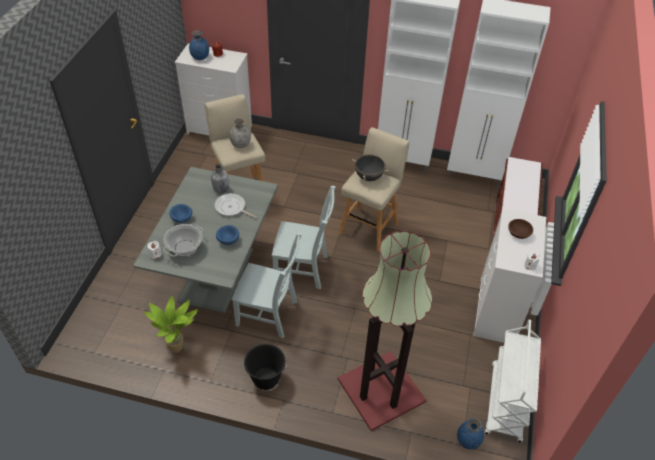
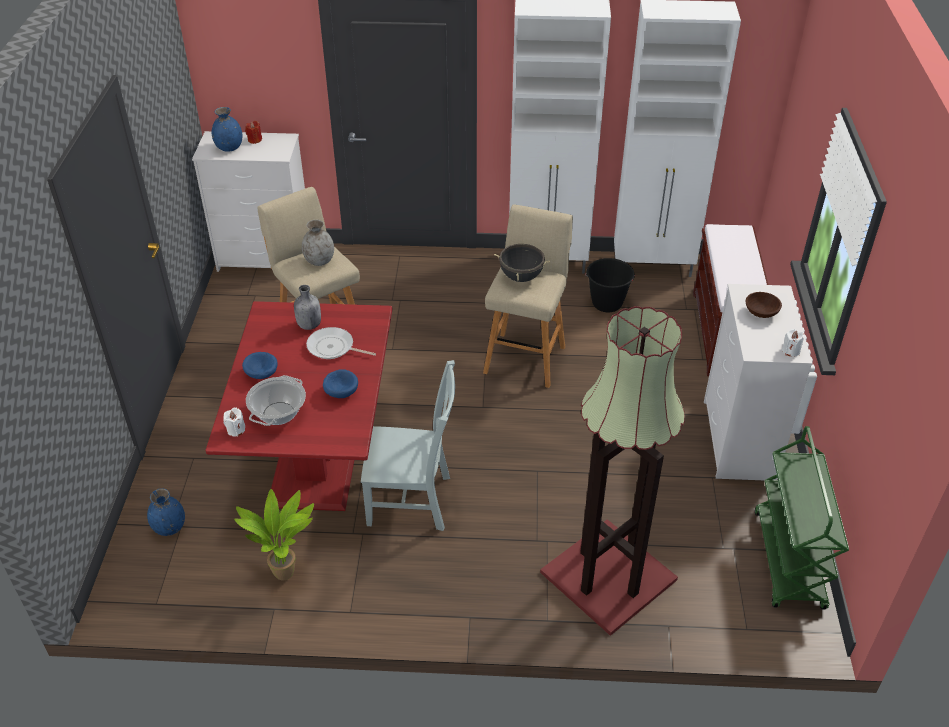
camera: 10 degrees left, 5 degrees down
(217, 274) = (318, 459): grey dining table -> red dining table
(265, 379) = (434, 592): black bucket -> black bucket (607, 303)
(303, 269) = (446, 430): grey chair -> none
(467, 441) = (752, 622): blue vase -> blue vase (169, 528)
(506, 403) = (789, 560): white cart -> green cart

